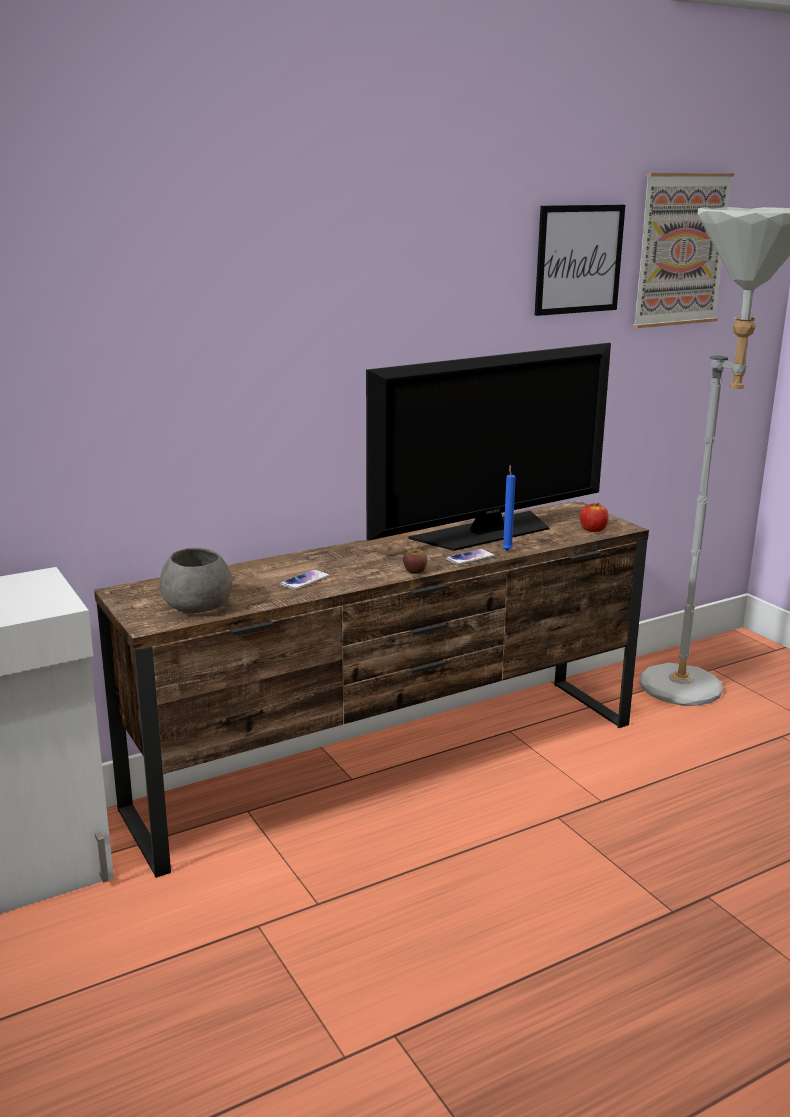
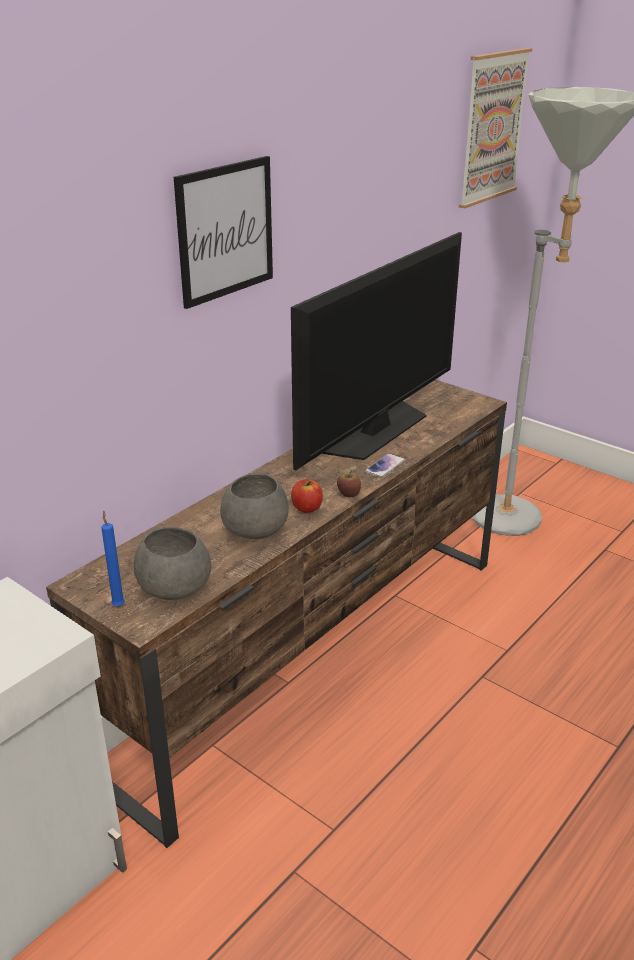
camera: 20 degrees left, 10 degrees up
(305, 581) = (256, 528): phone -> grey bowl
(507, 550) = (409, 450): blue candle -> blue candle (118, 605)
(578, 259) = (423, 150): picture -> picture (225, 231)
(593, 529) = (462, 410): apple -> apple (307, 508)

